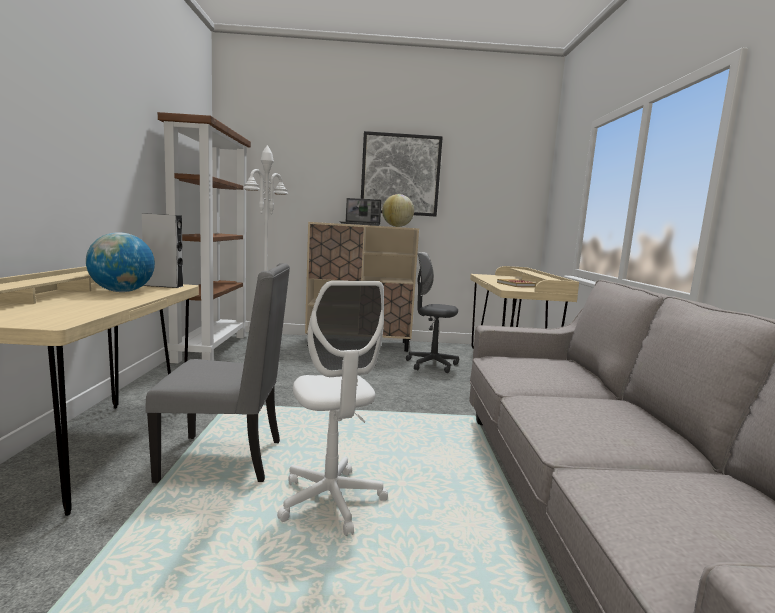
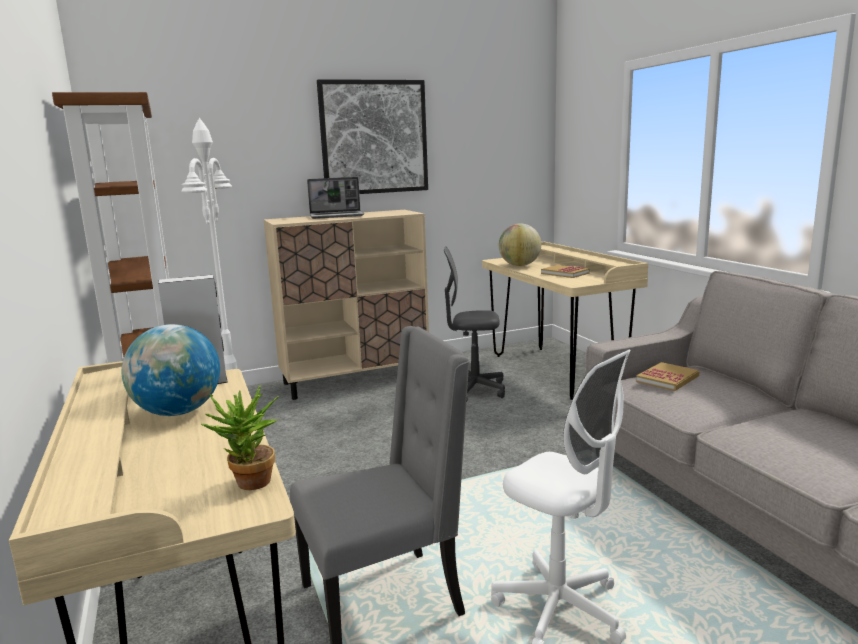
camera: 20 degrees left, 5 degrees up
(74, 317) = (249, 485): none -> potted plant
(397, 226) = (390, 213): globe -> globe (519, 265)
(528, 361) = (667, 379): none -> book

